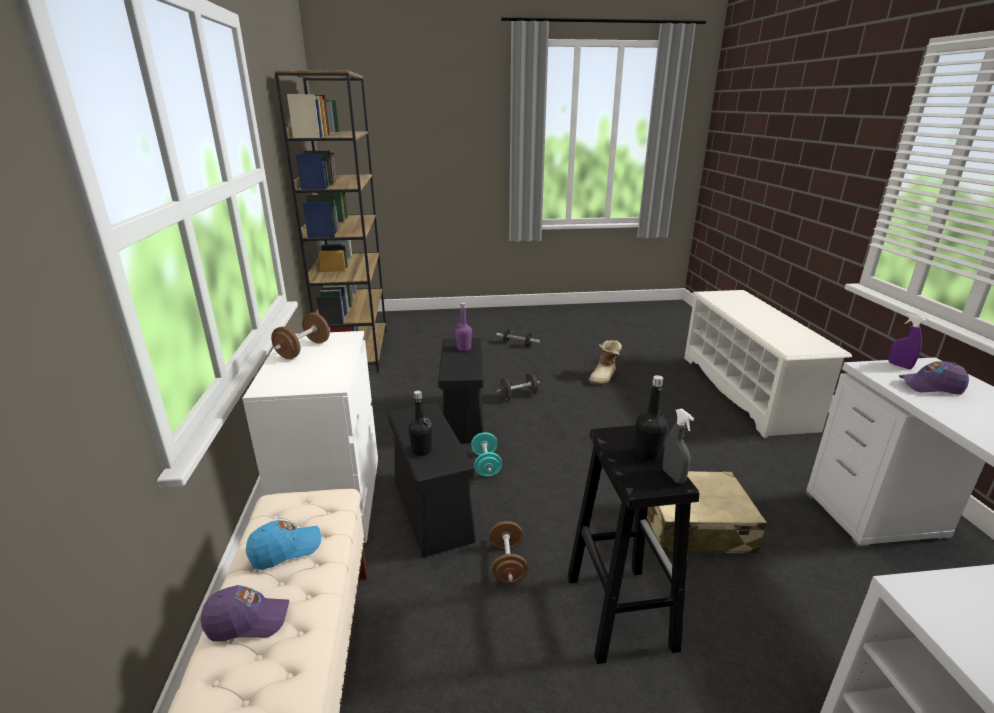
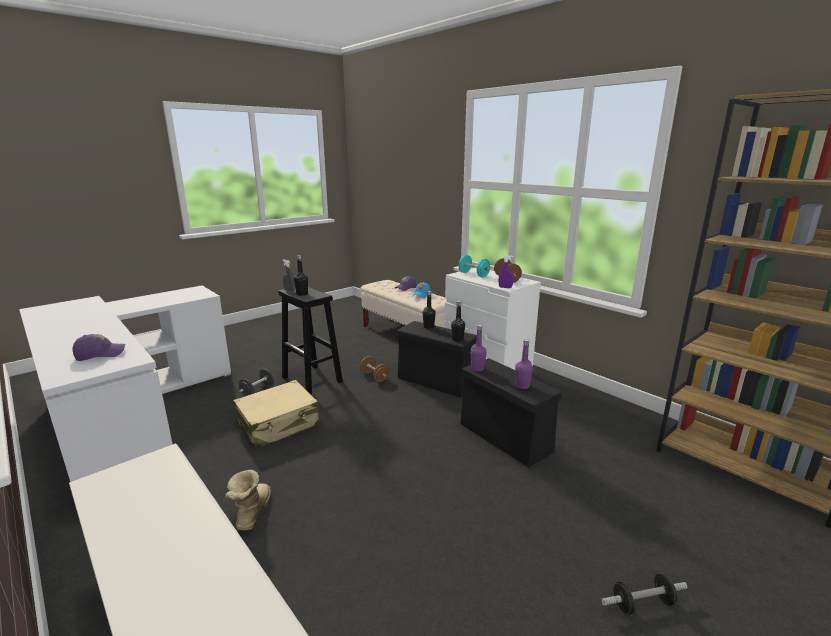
camera: 145 degrees right, 5 degrees down
(426, 412) = (457, 339): none -> black bottle
(471, 372) = (477, 368): none -> purple bottle
(486, 465) = (438, 411): turquoise dumbbell -> turquoise dumbbell (473, 274)
(518, 395) = (495, 483): black dumbbell -> black dumbbell (257, 391)
(604, 377) = (434, 574): boot -> boot (251, 513)
(899, 365) = (102, 369): purple spray bottle -> purple spray bottle (505, 287)

